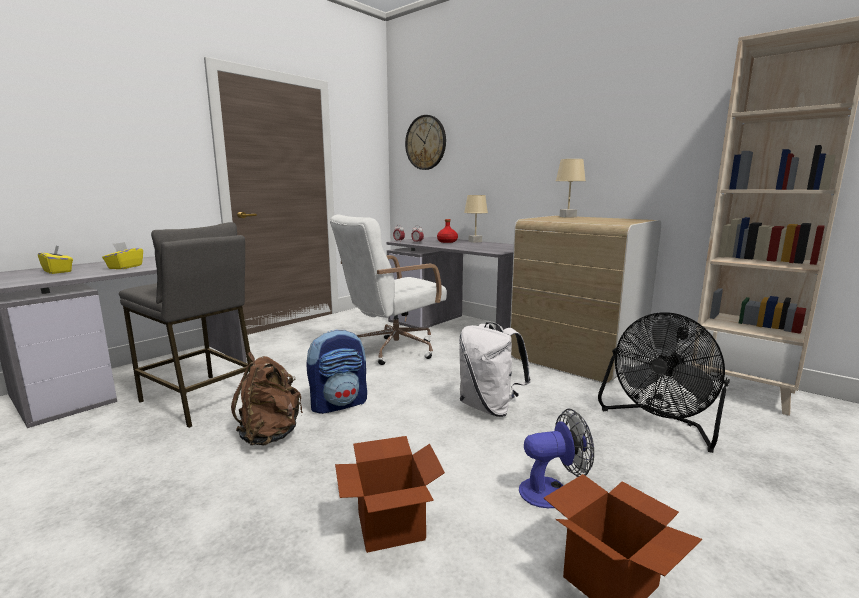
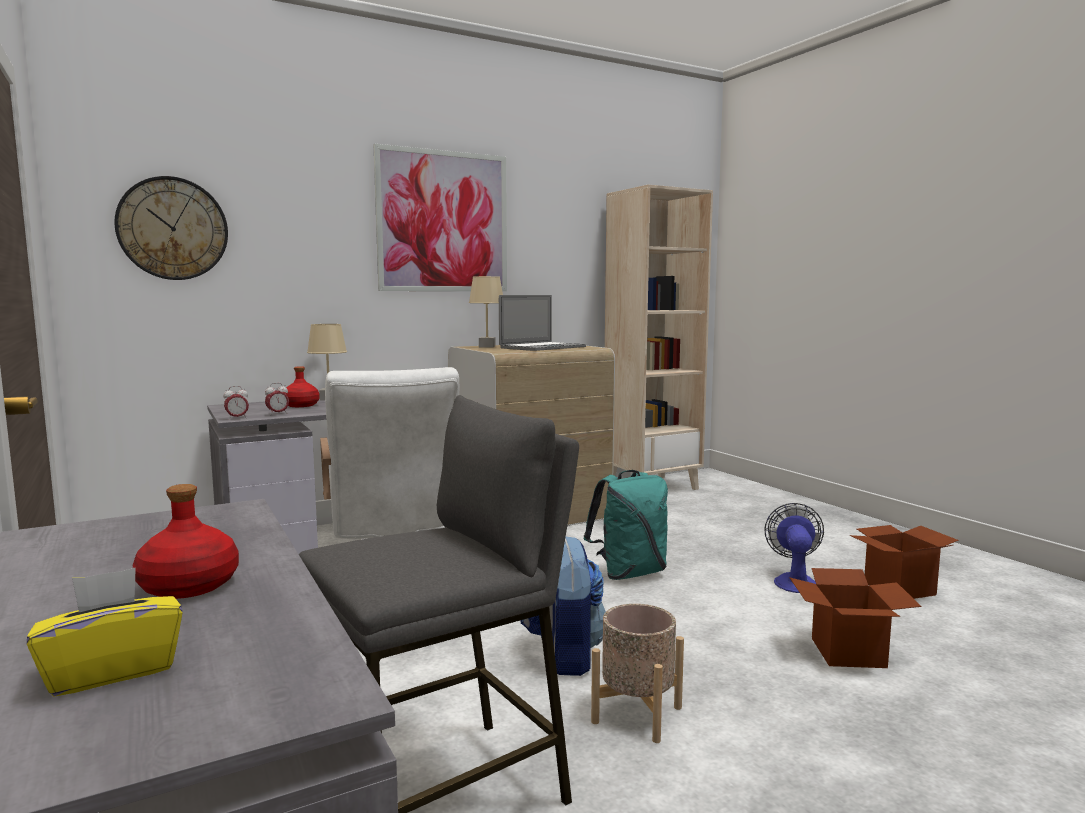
camera: 70 degrees left, 5 degrees down
(125, 267) = (190, 585): yellow tissue box -> red bottle
(270, 435) = (637, 715): brown backpack -> beige planter
(489, 407) = (629, 573): white backpack -> turquoise backpack
(567, 117) = (443, 222): none -> picture
(589, 220) = (542, 347): none -> laptop
(658, 420) = (690, 522): black fan -> none

